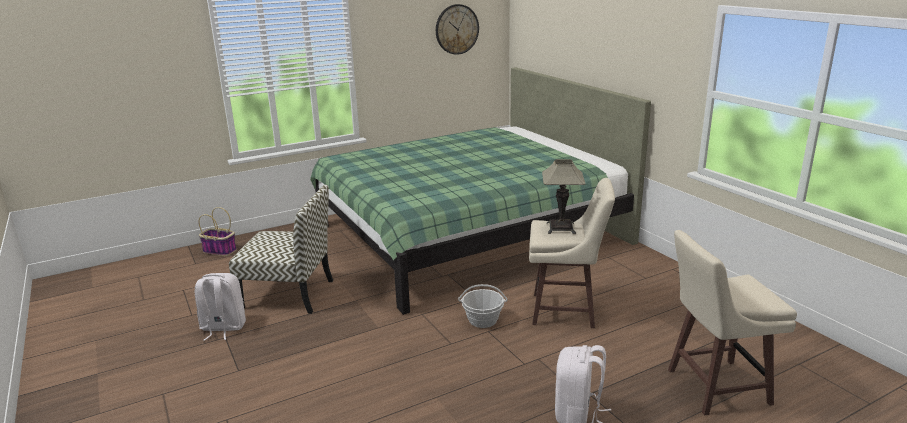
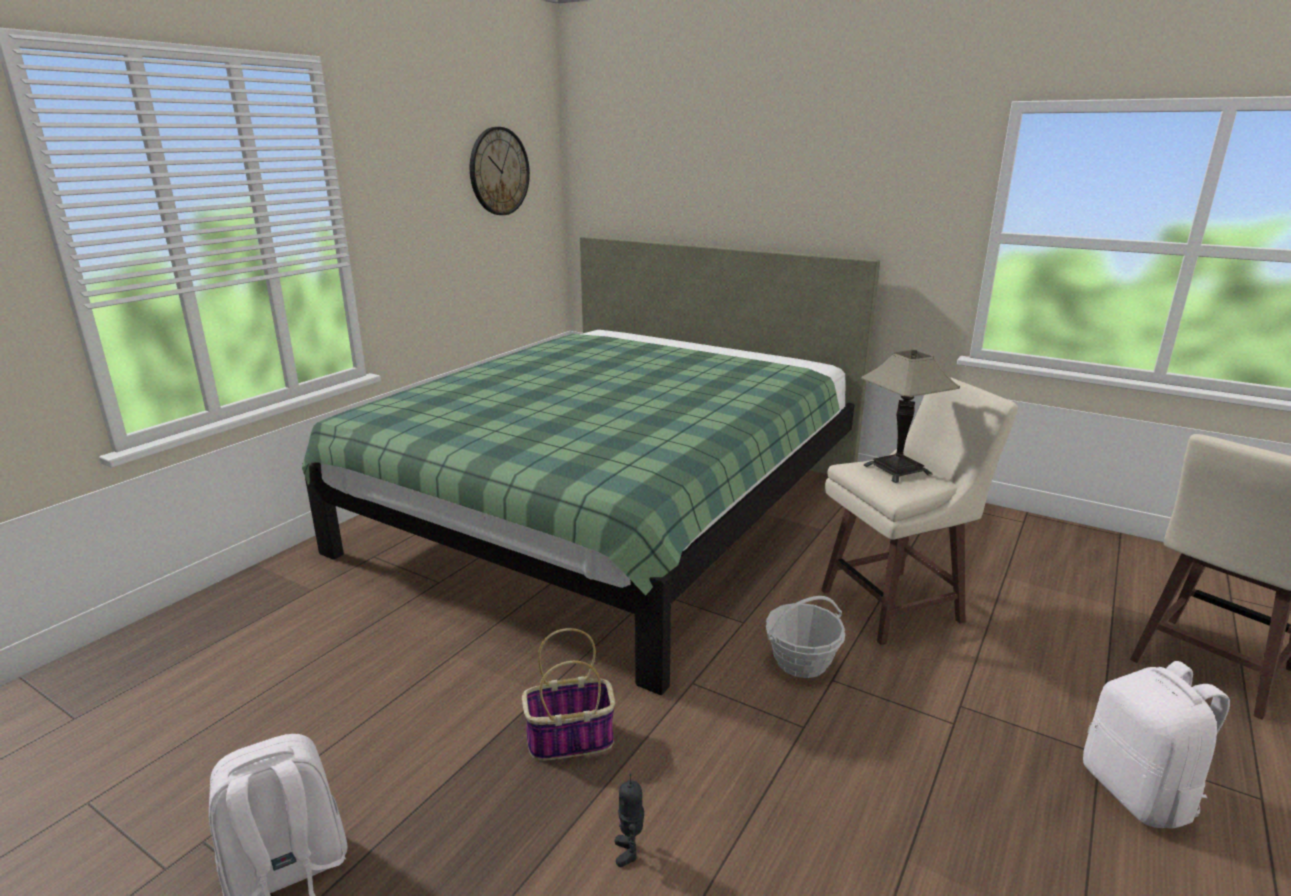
camera: 30 degrees left, 0 degrees up
(219, 251) = (120, 668): basket -> basket (569, 740)
(290, 294) = (388, 725): chair -> none
(334, 358) = (629, 851): none -> toy robot

